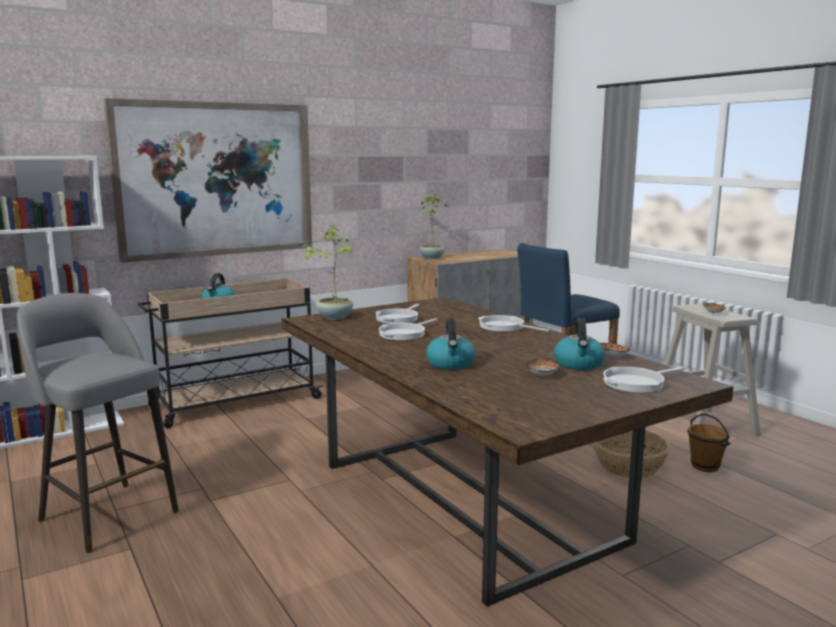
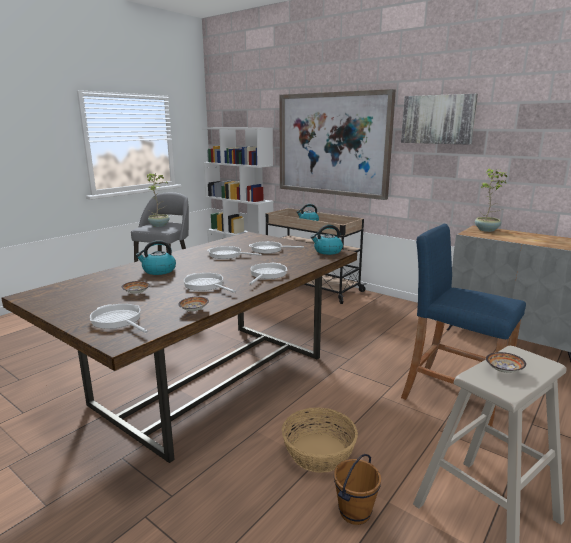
camera: 70 degrees right, 5 degrees up
(334, 317) = (260, 238): potted plant -> potted plant (159, 225)
(357, 144) = (437, 119): none -> picture
(529, 349) = (205, 285): none -> frying pan
(579, 364) = (167, 301): kettle -> kettle (327, 251)

